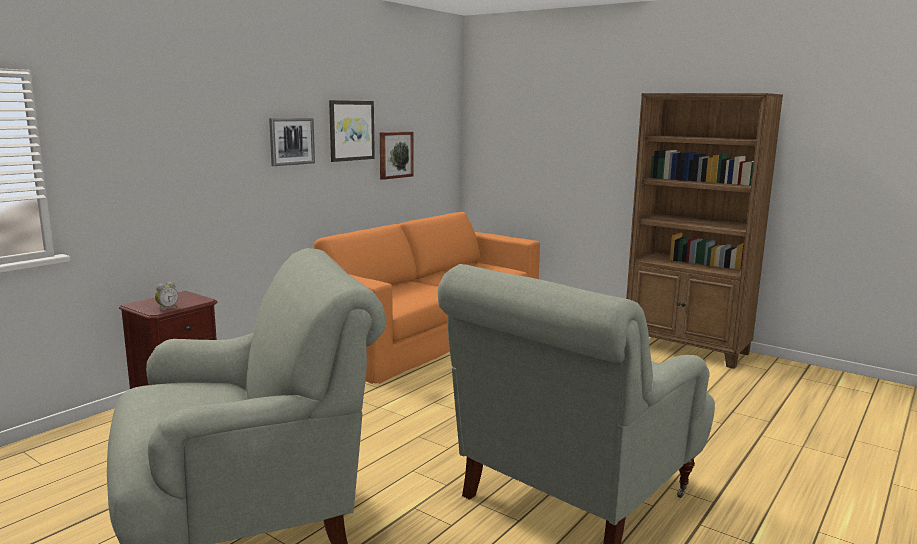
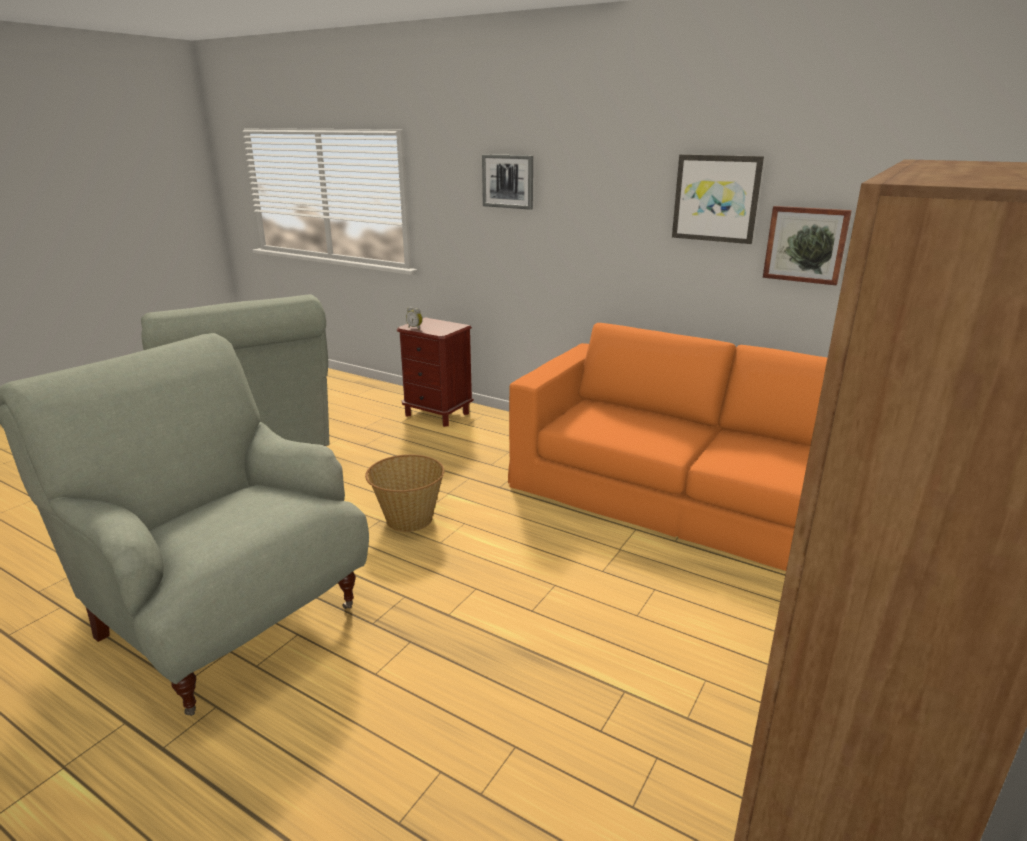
camera: 85 degrees right, 10 degrees up
(291, 141) = (618, 204): picture -> picture (508, 181)
(421, 423) = (408, 519): none -> basket

